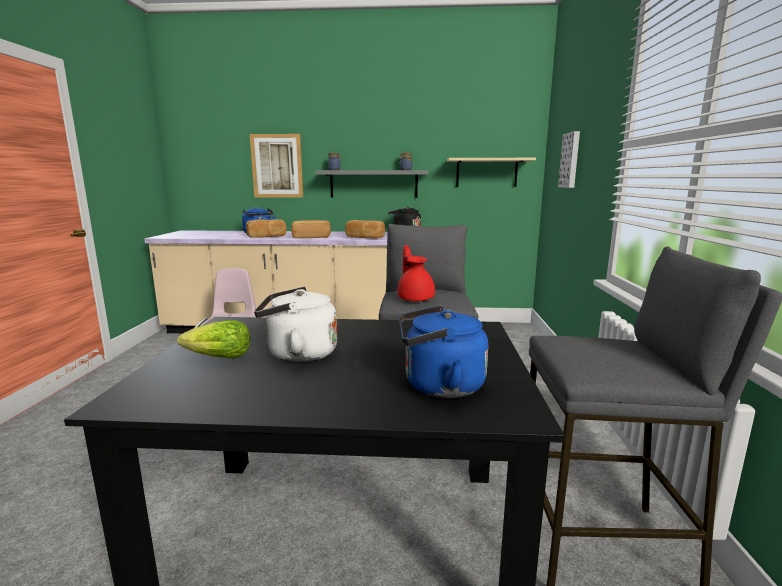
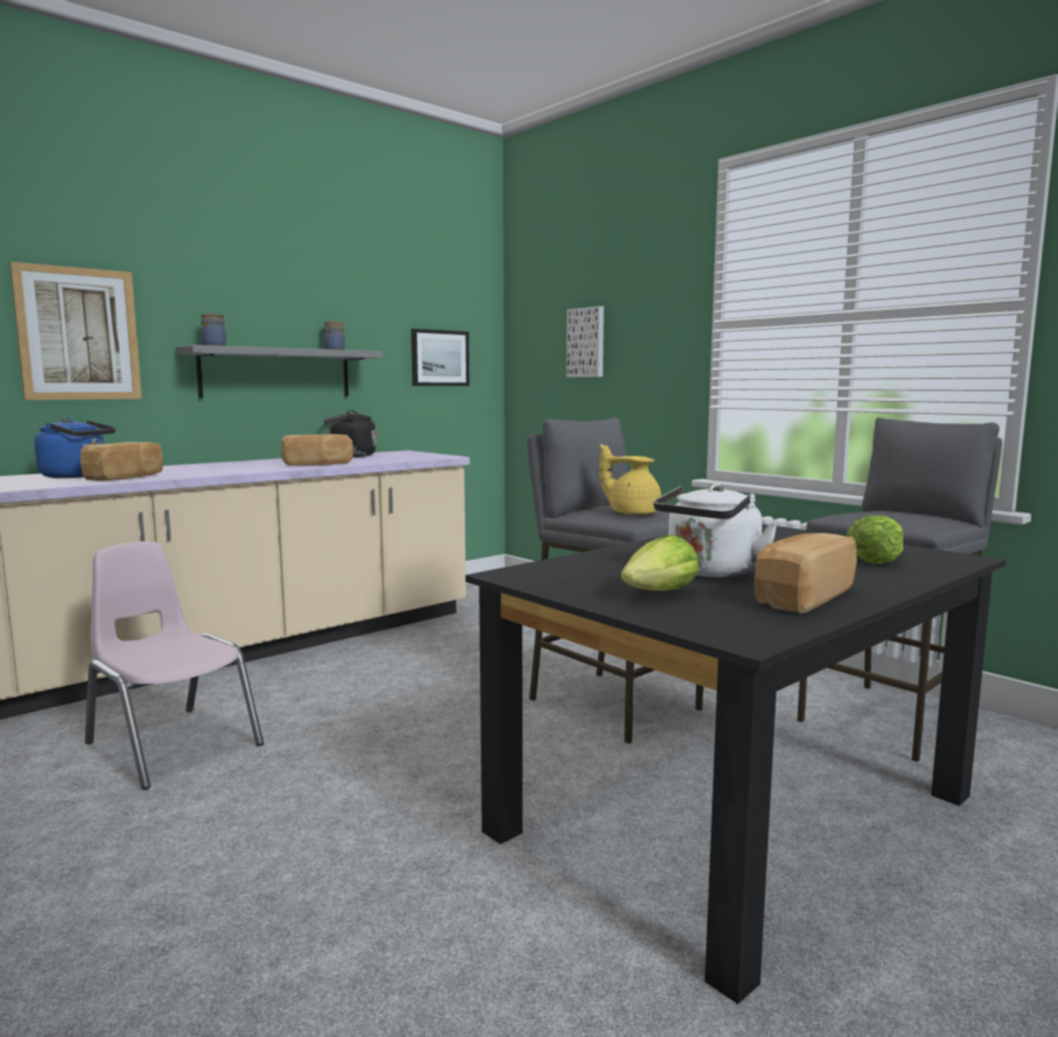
camera: 45 degrees left, 5 degrees down
(311, 237) = (222, 471): bread -> bread (801, 597)
(415, 298) = (632, 513): red teapot -> yellow teapot
(439, 386) = (876, 559): blue kettle -> lettuce
(486, 172) = (439, 358): beige shelf -> picture

